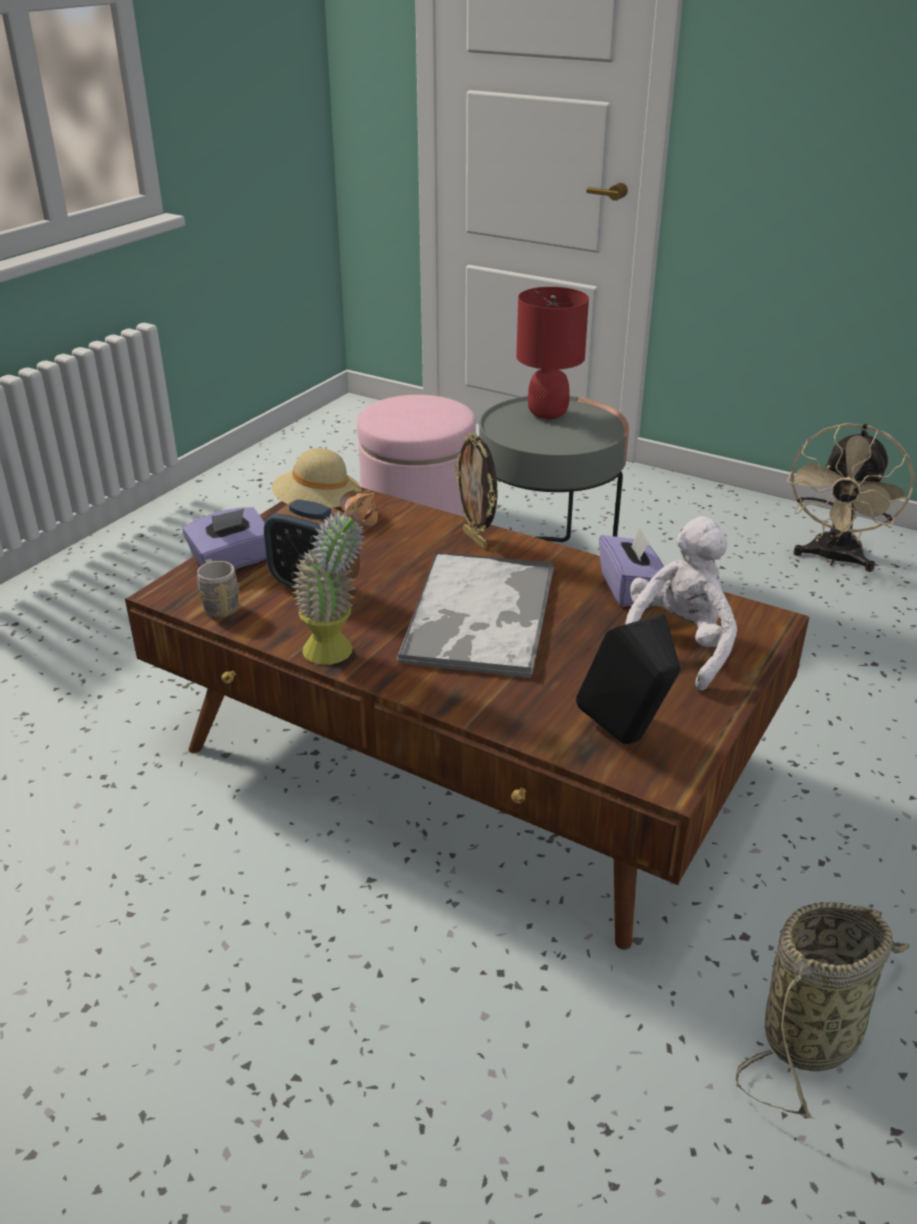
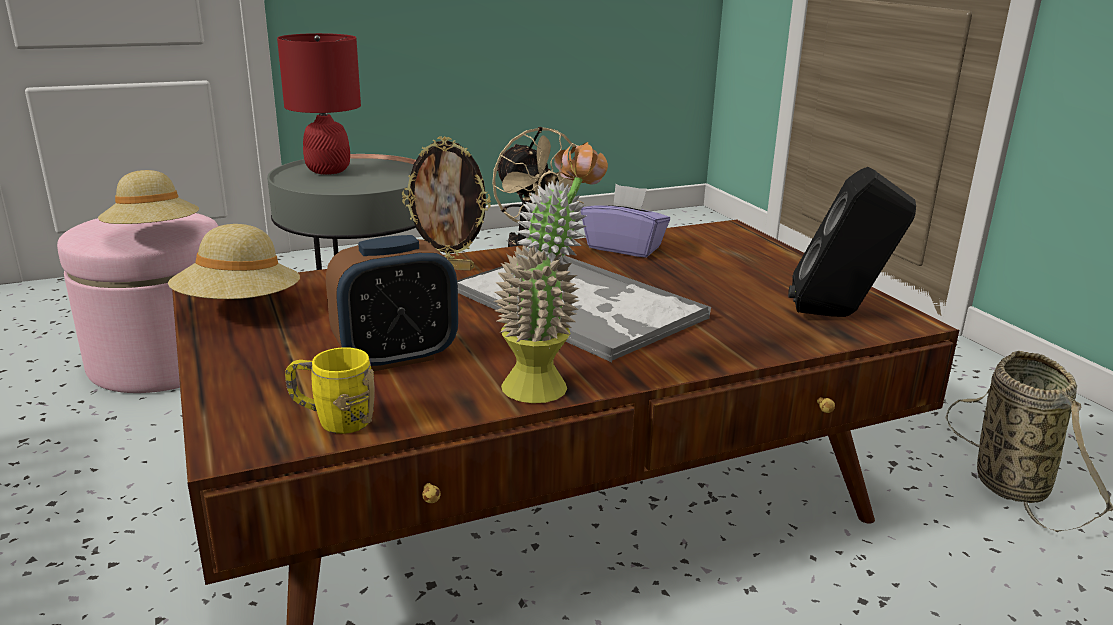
camera: 55 degrees left, 10 degrees down
(219, 605) = (333, 420): grey mug -> yellow mug
(232, 561) = (249, 384): purple tissue box -> none
(407, 425) = (153, 235): none -> beige hat
(677, 646) = (727, 261): white plush toy -> none

